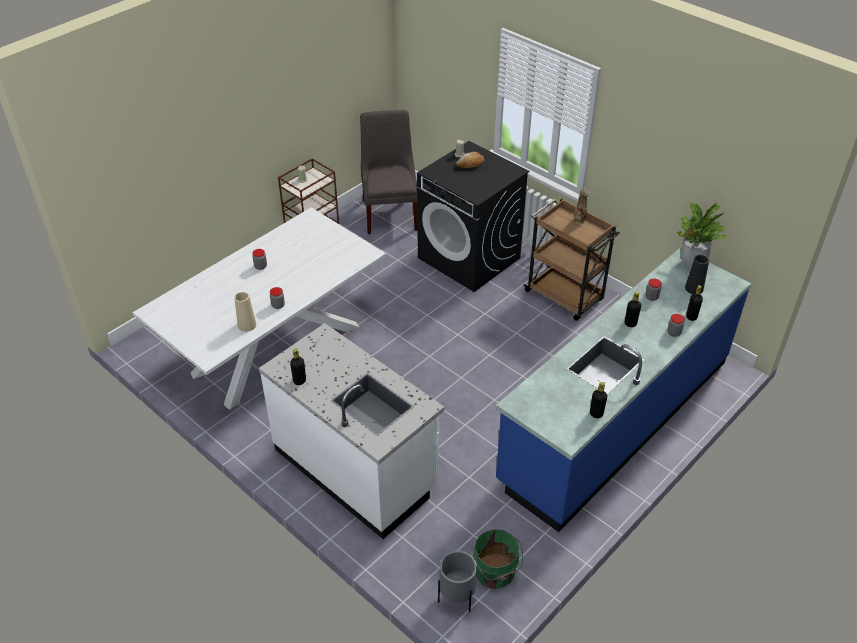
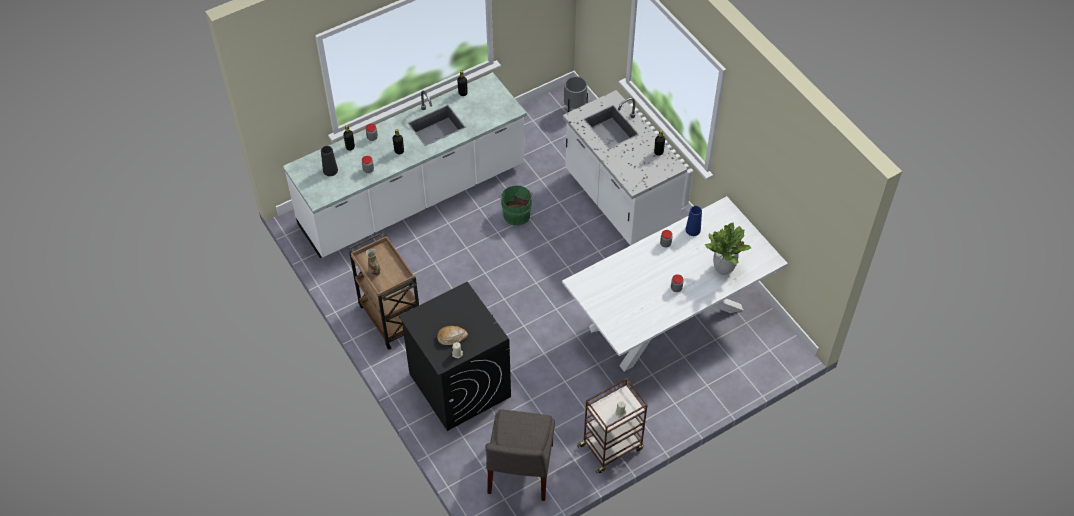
camera: 165 degrees left, 10 degrees up
(247, 325) = (693, 230): beige vase -> blue vase
(495, 572) = (545, 118): green bucket -> green bucket (516, 213)
(615, 419) = (413, 197): blue counter -> white counter
(691, 265) = (316, 192): potted plant -> potted plant (724, 268)

